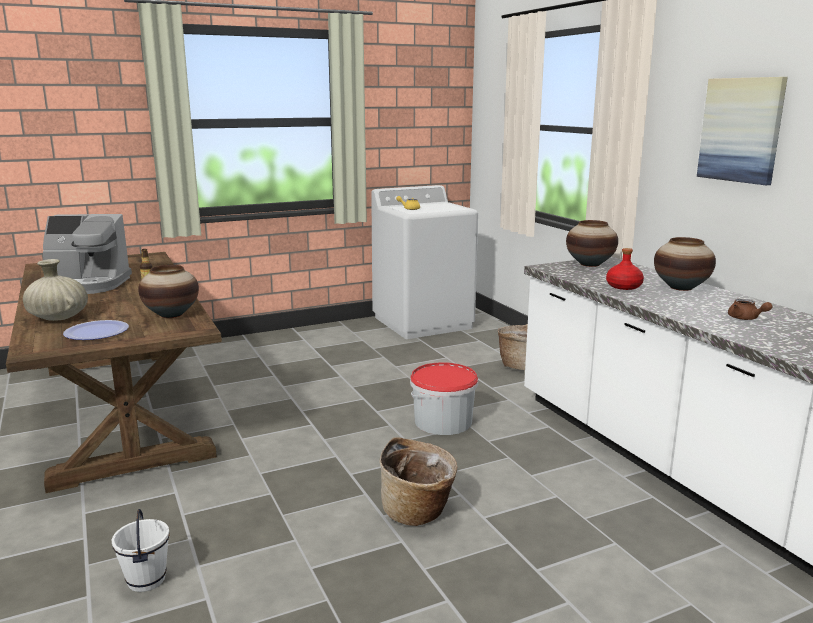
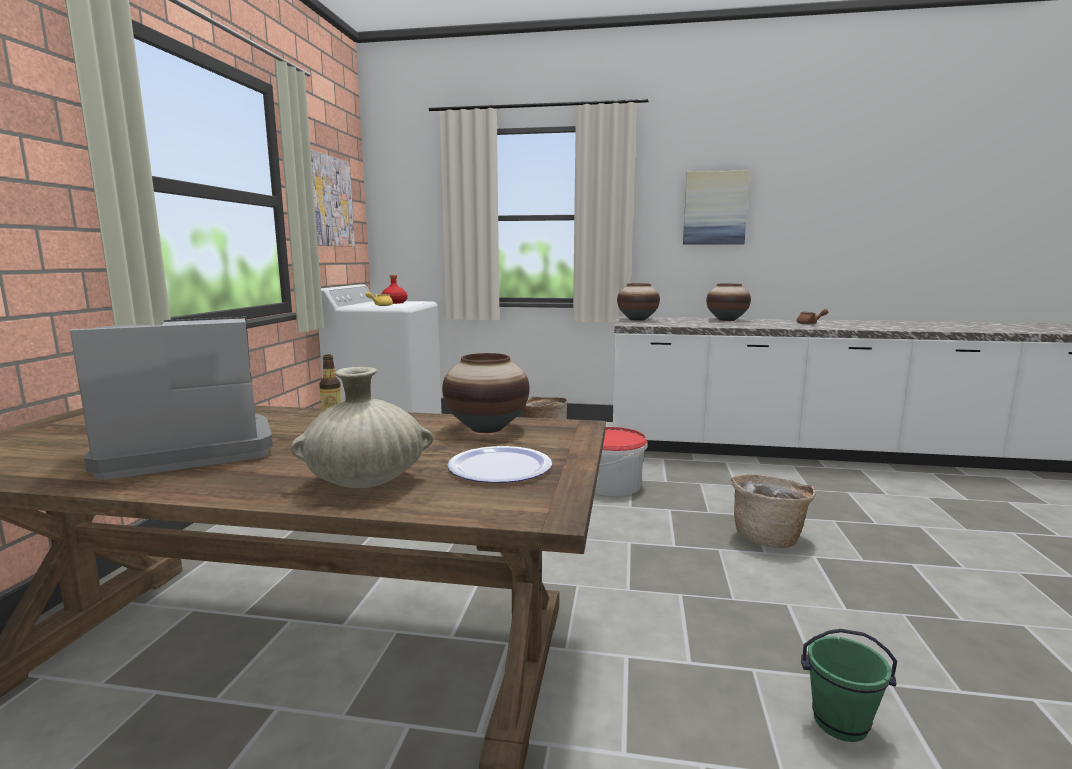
camera: 55 degrees left, 5 degrees down
(86, 285) = (186, 450): coffee machine -> coffee machine turned 150 degrees counterclockwise
(145, 580) = (840, 724): white bucket -> green bucket
(404, 113) = (327, 201): none -> picture
(623, 286) = (709, 323): red bottle -> red bottle (394, 303)

